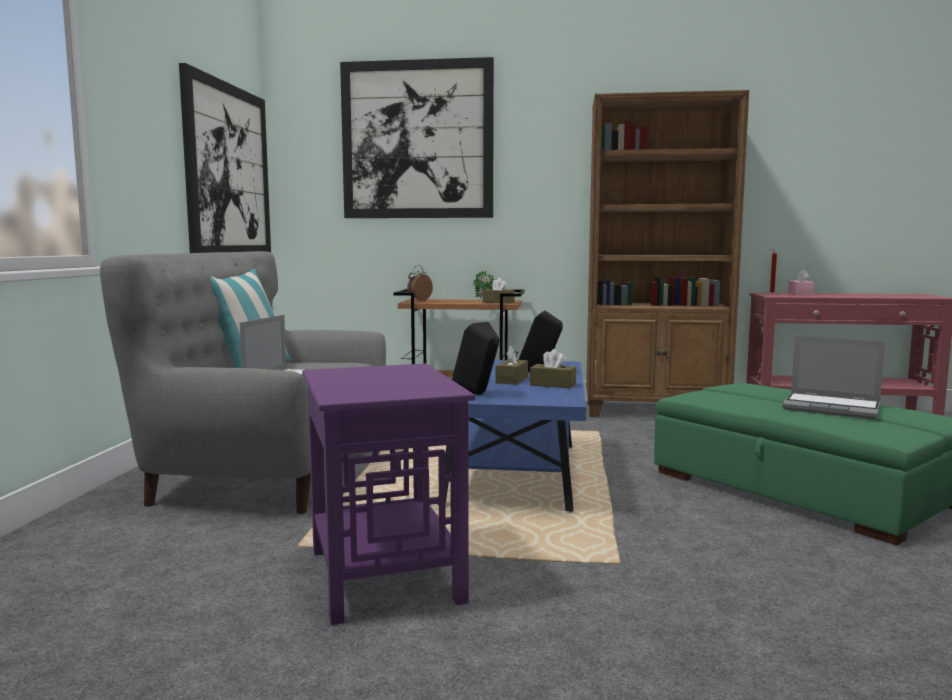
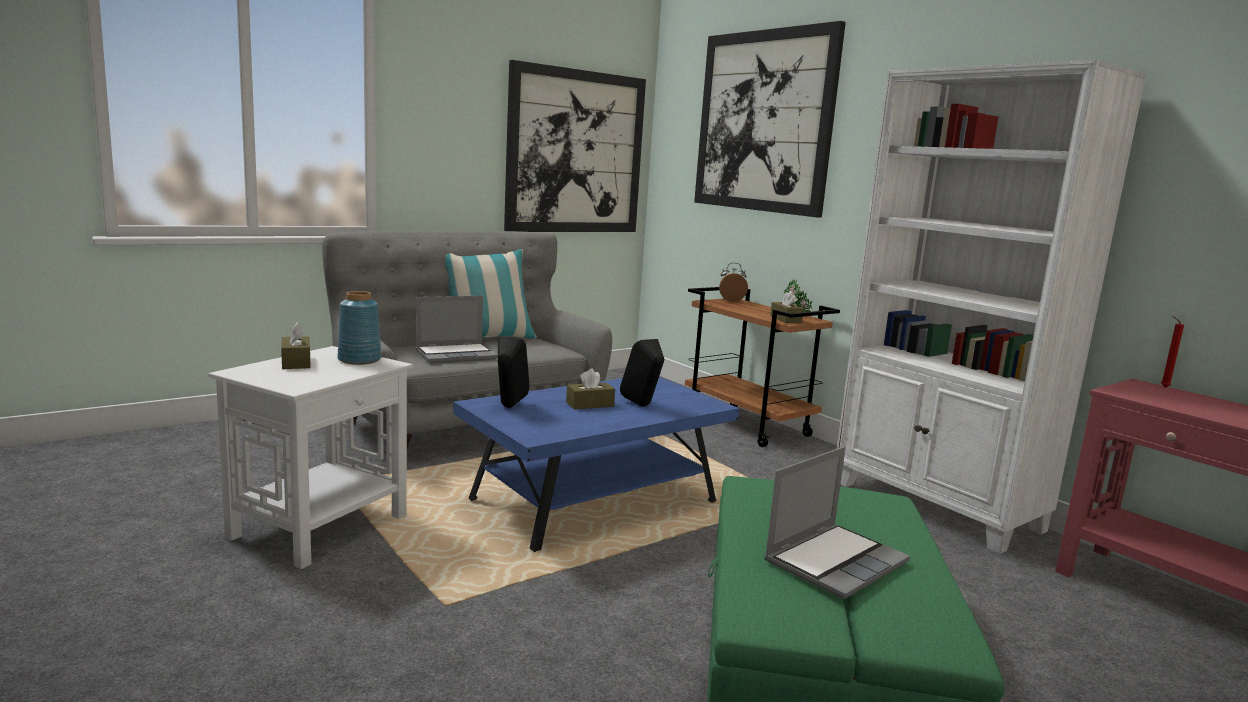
camera: 45 degrees right, 5 degrees up
(382, 370) = (359, 360): none -> blue vase
(384, 574) = (321, 526): purple side table -> white side table
(552, 385) = (598, 420): brown tissue box -> brown tissue box (296, 362)
(655, 411) = (936, 507): brown bookcase -> white bookcase
(800, 294) = (1200, 400): pink tissue box -> none
(832, 408) = (835, 561): laptop -> laptop turned 120 degrees counterclockwise

